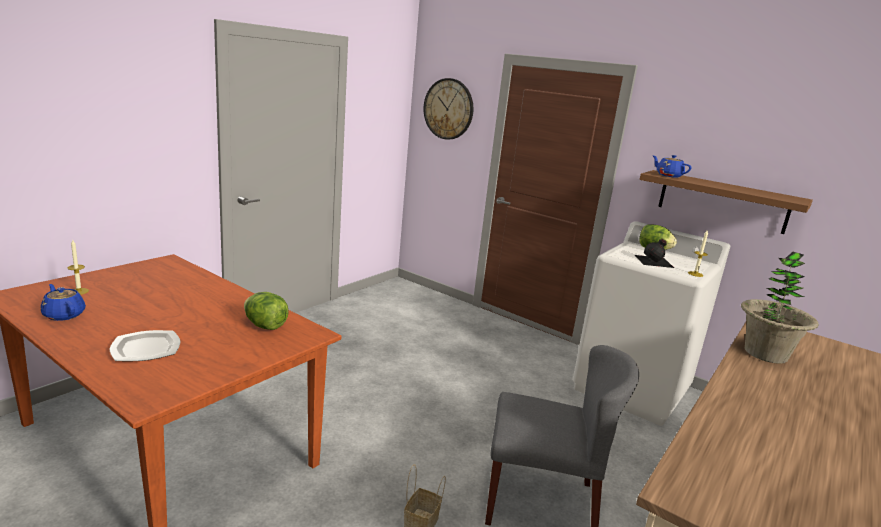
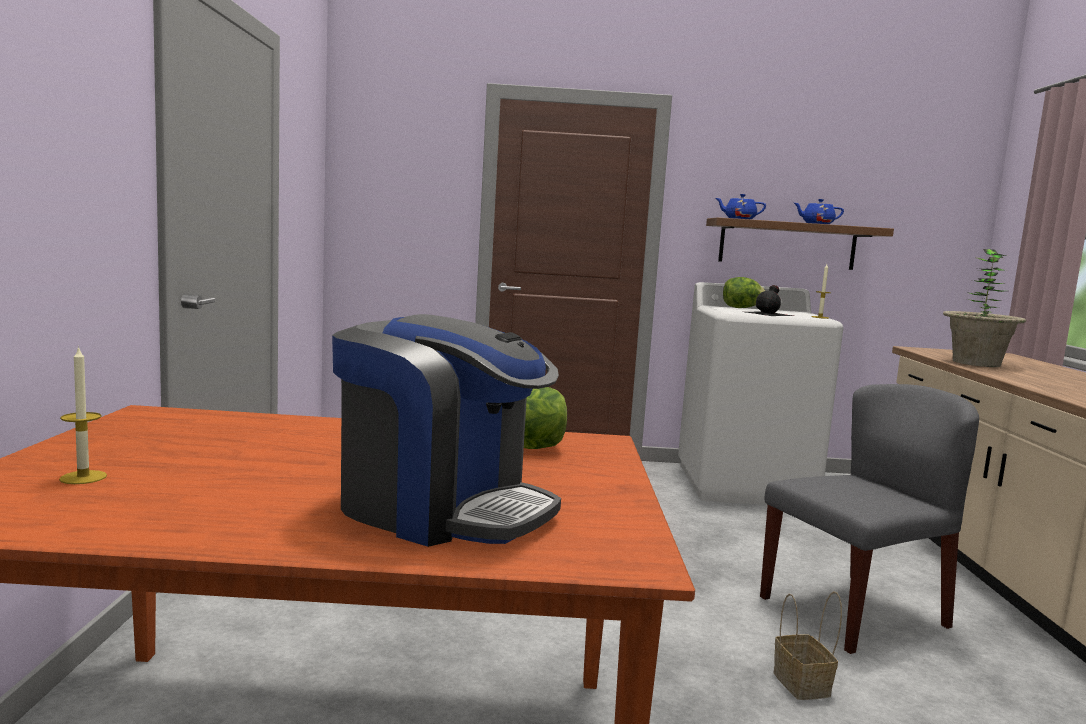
camera: 35 degrees left, 10 degrees down
(64, 315) = (152, 511): blue teapot -> blue teapot (817, 224)
(146, 348) = (442, 509): plate -> coffee machine
(448, 109) = (398, 165): wall clock -> none

